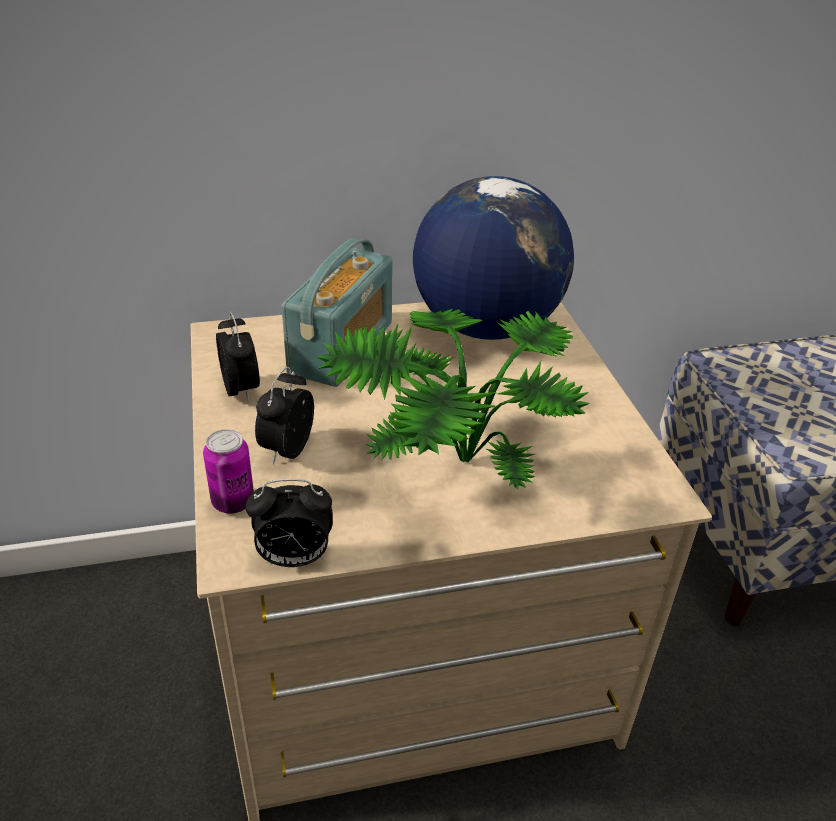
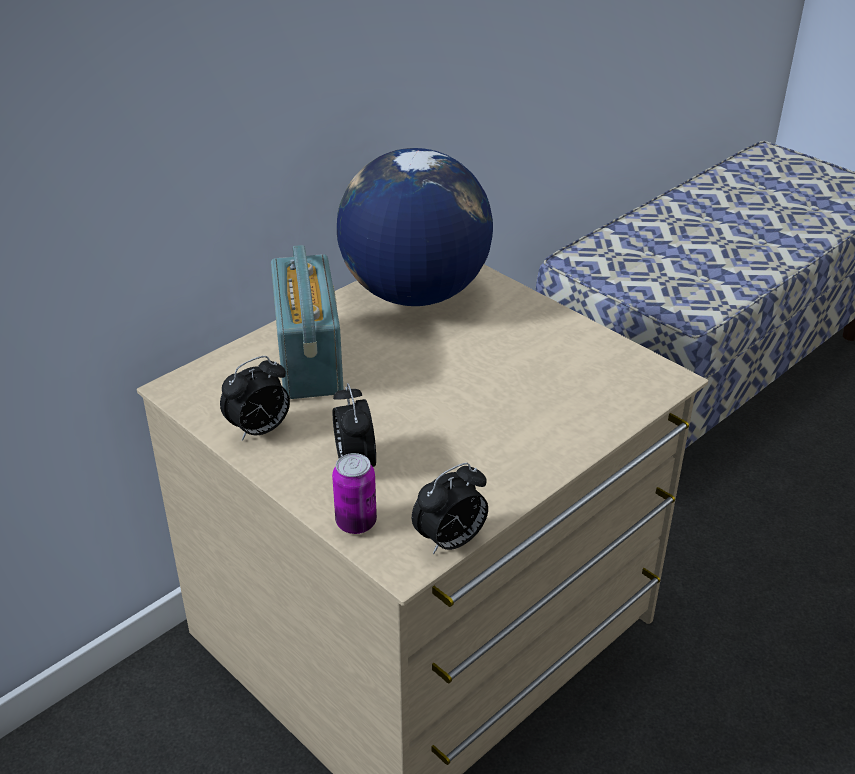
camera: 30 degrees left, 0 degrees up
(241, 390) = (259, 430): alarm clock -> alarm clock turned 105 degrees clockwise
(447, 462) = (493, 418): potted plant -> none

